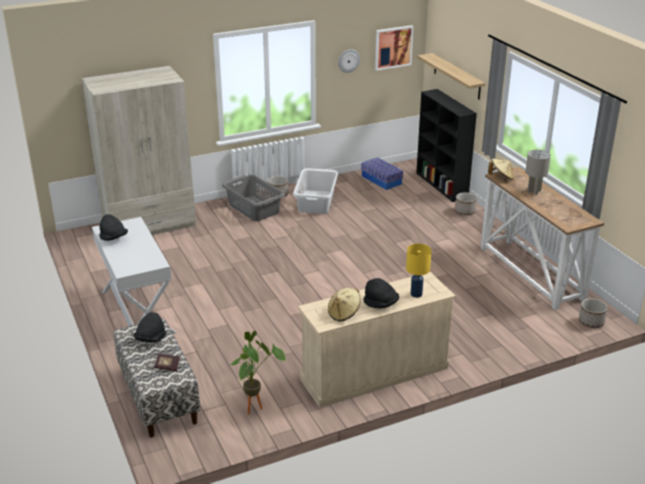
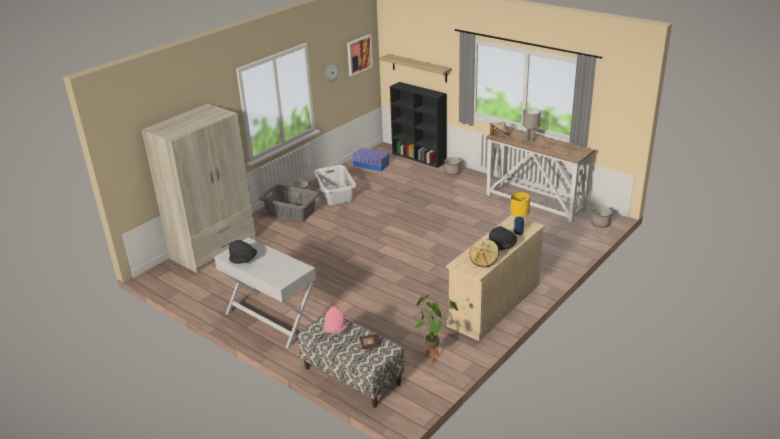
camera: 25 degrees left, 0 degrees up
(150, 339) = (335, 330): black hat -> pink hat

